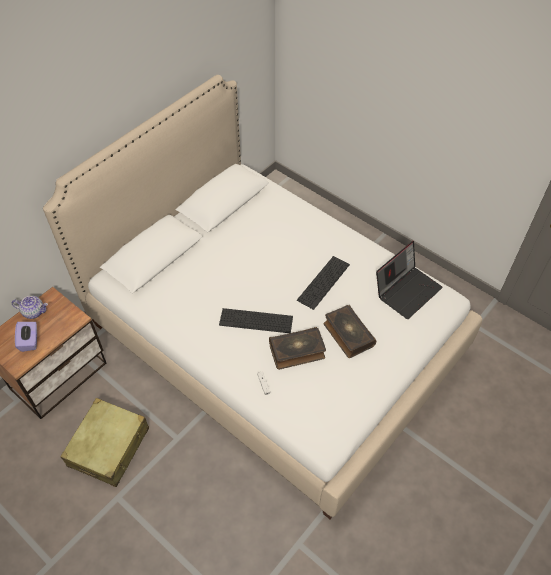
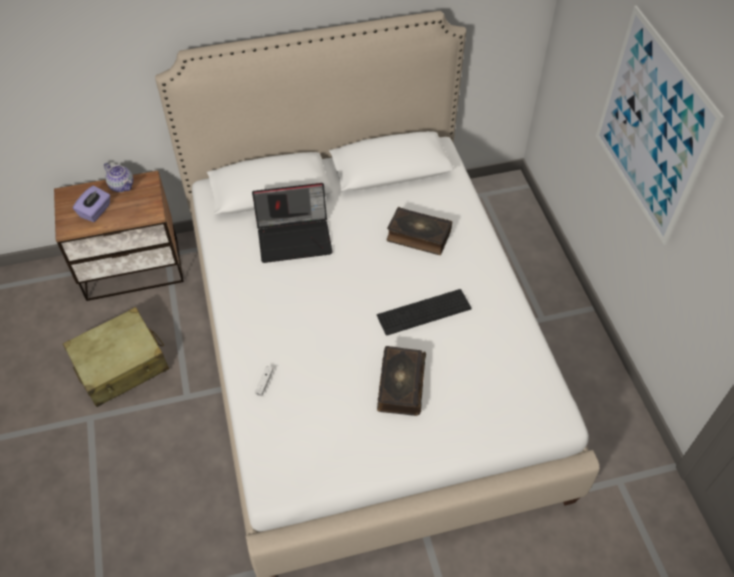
camera: 35 degrees right, 0 degrees up
(256, 321) = (314, 312): keyboard -> none
(297, 351) = (327, 370): book -> book (418, 236)
(403, 94) = (651, 127): none -> picture
(407, 290) = (515, 376): laptop -> laptop (295, 237)

